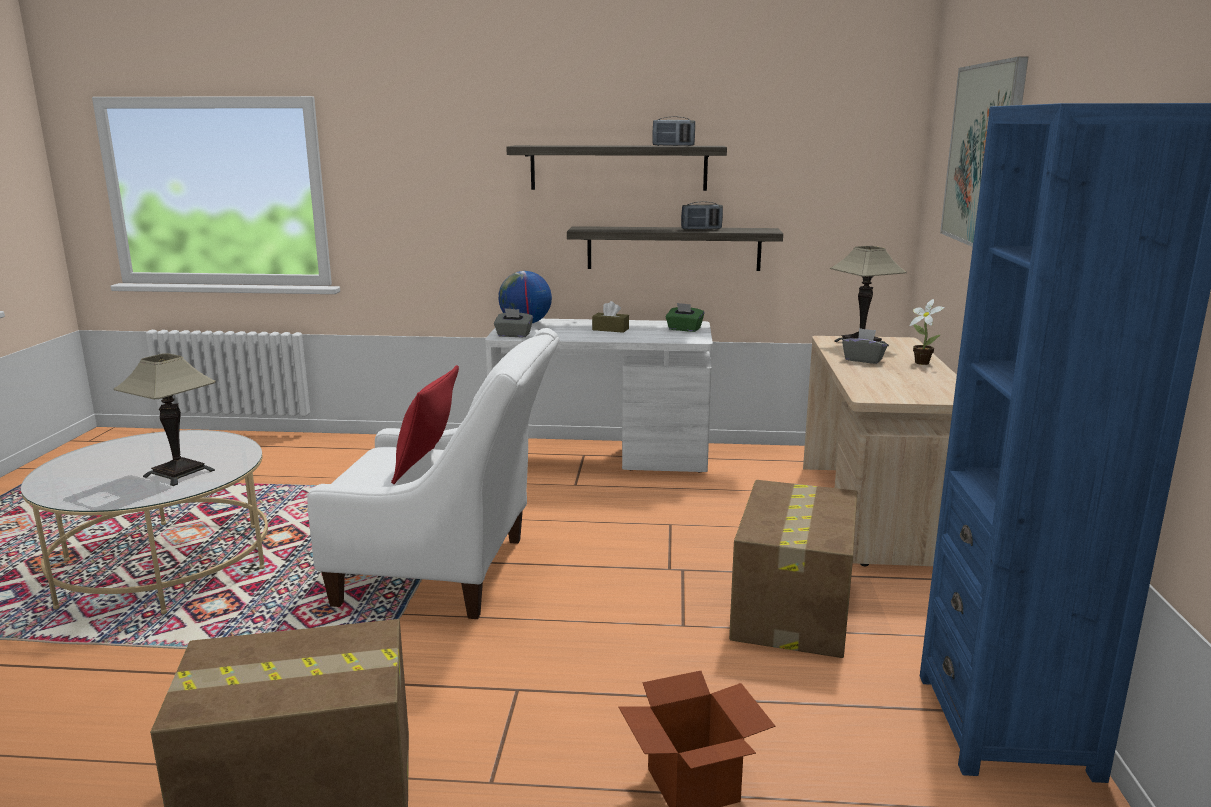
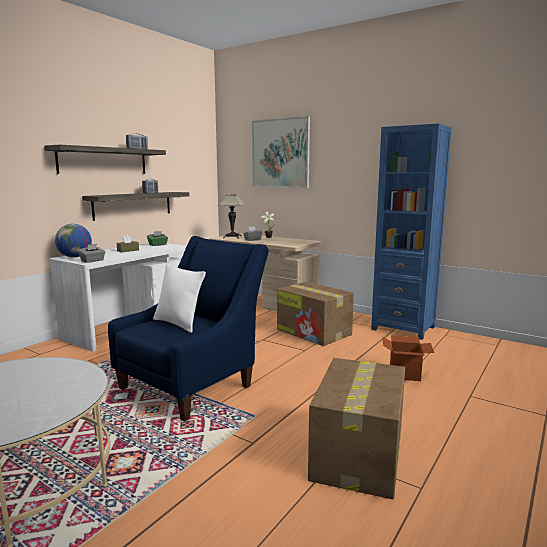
camera: 60 degrees left, 5 degrees down
(179, 473) = (52, 384): table lamp -> none
(427, 466) = (178, 324): red pillow -> white pillow
(448, 572) = (193, 384): white armchair -> blue armchair

